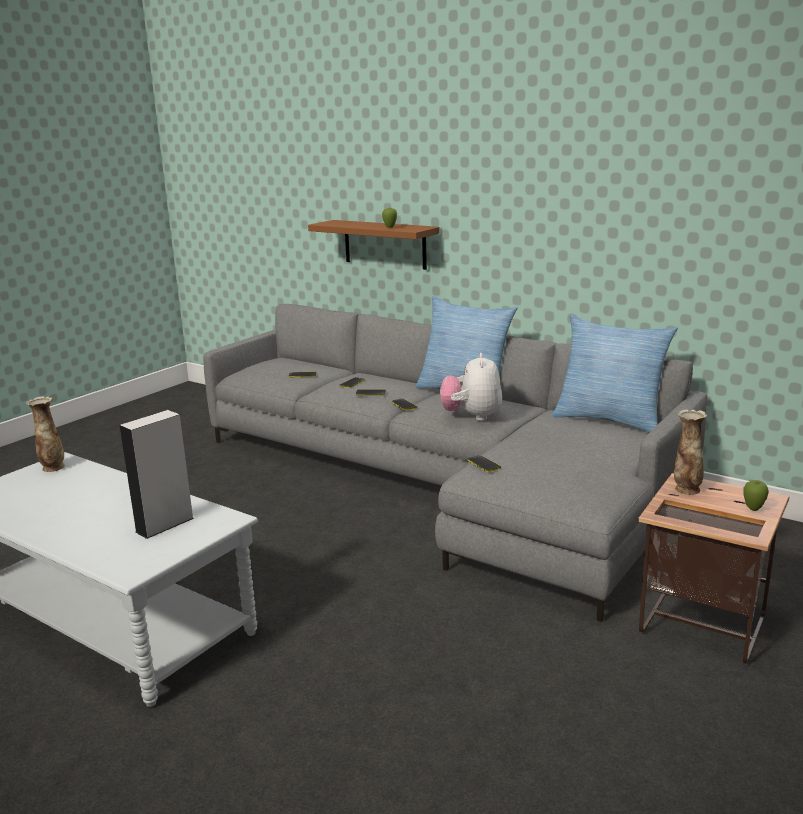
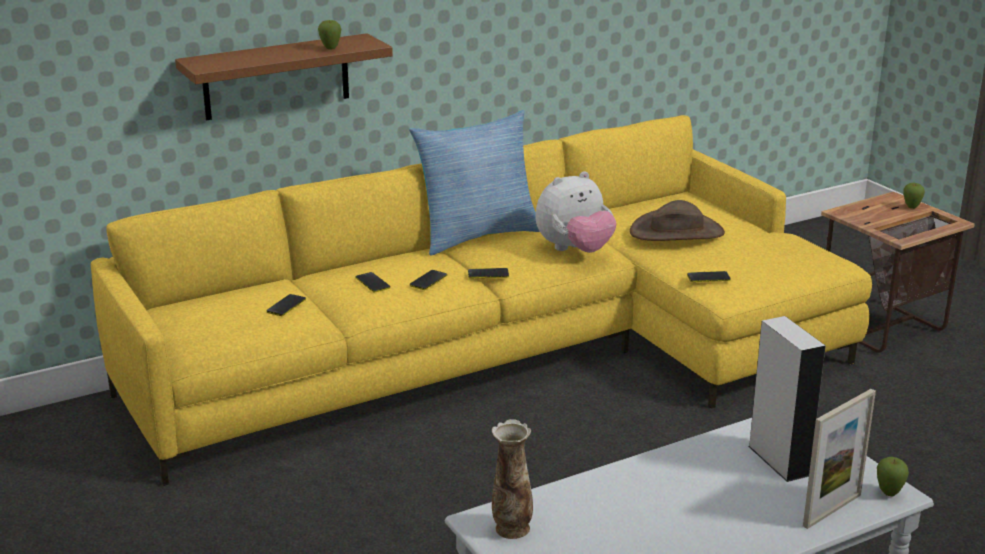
camera: 65 degrees left, 5 degrees up
(98, 552) = (832, 510): none -> picture frame
(129, 570) = (889, 494): none -> apple
(443, 483) = (508, 356): grey sofa -> yellow sofa
(472, 416) = (574, 250): plush toy -> plush toy turned 60 degrees counterclockwise
(553, 438) = (677, 232): none -> brown hat
(610, 420) = (640, 201): pillow -> none
(686, 489) = (861, 216): vase -> none

